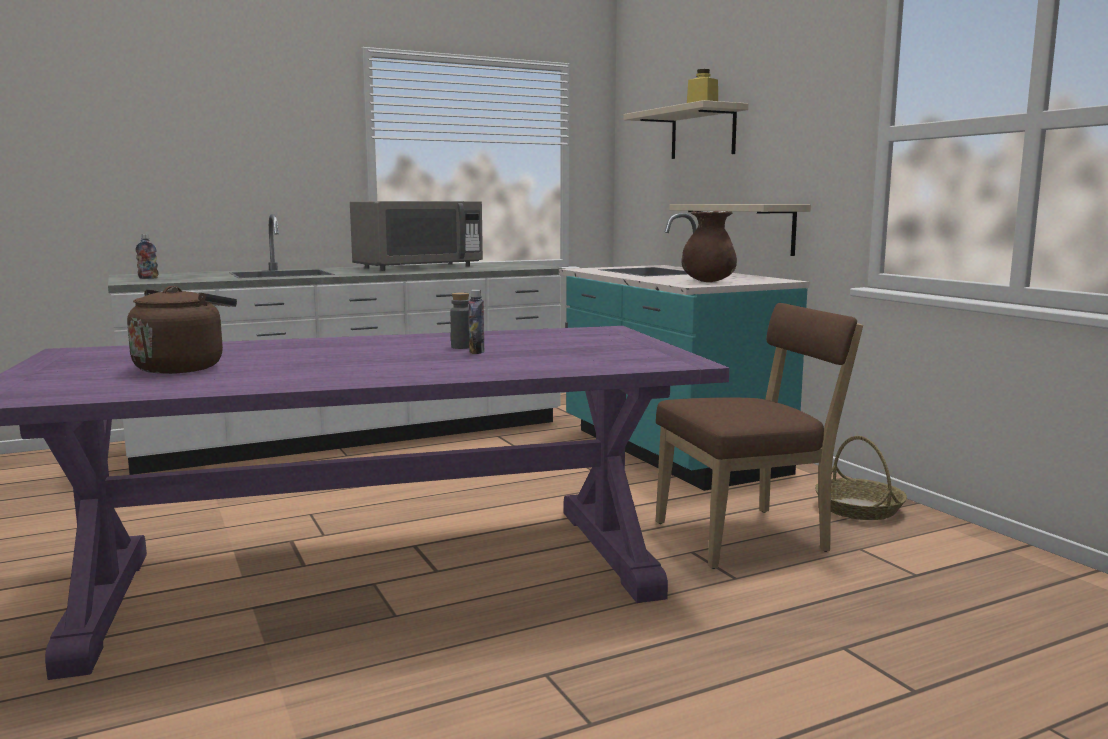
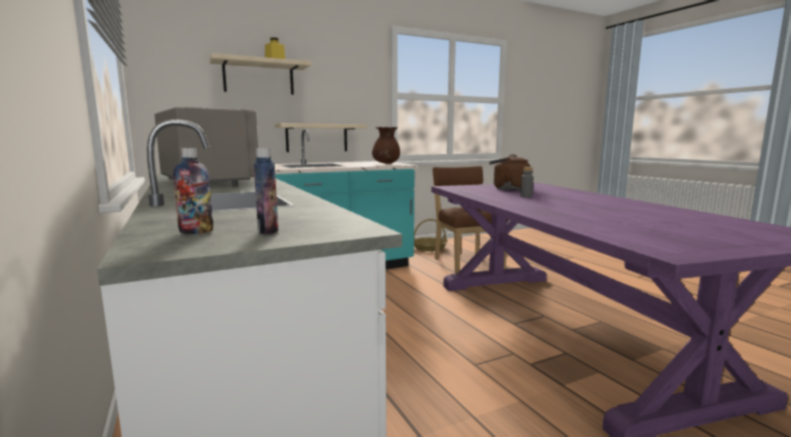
camera: 90 degrees left, 0 degrees up
(183, 367) = (665, 222): brown kettle -> brown kettle (508, 189)
(476, 352) = (538, 195): bottle -> bottle (196, 232)

